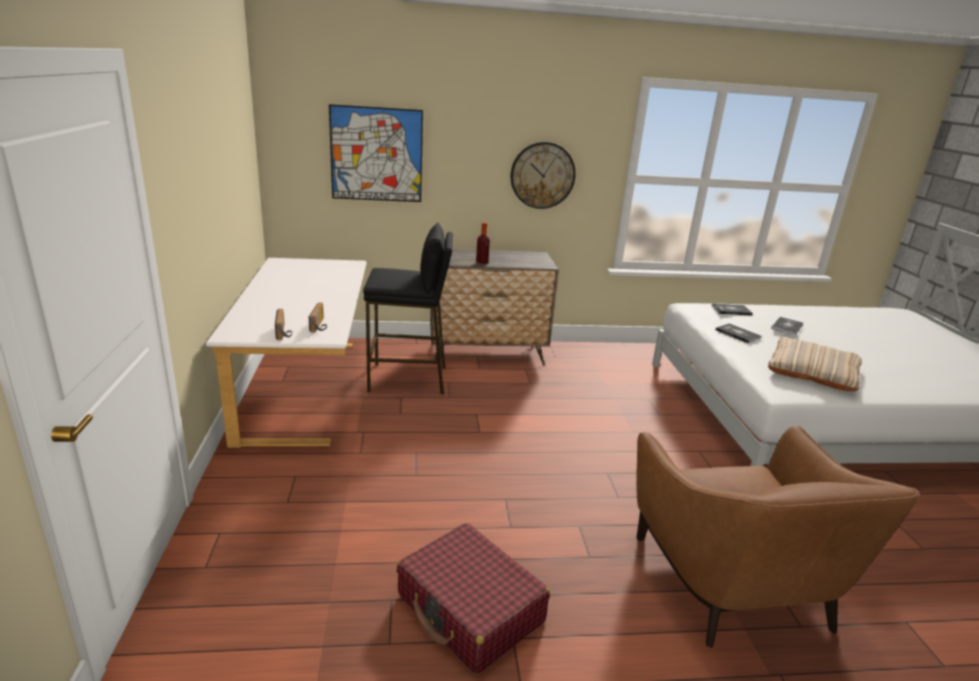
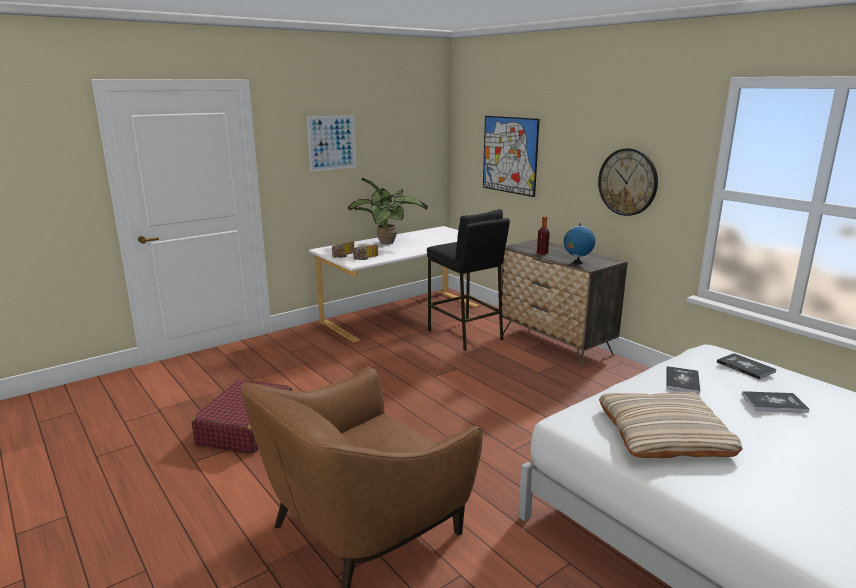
camera: 60 degrees right, 5 degrees down
(196, 159) = (332, 142): none -> picture
(281, 298) = (388, 243): none -> potted plant
(529, 264) = (577, 263): none -> globe

